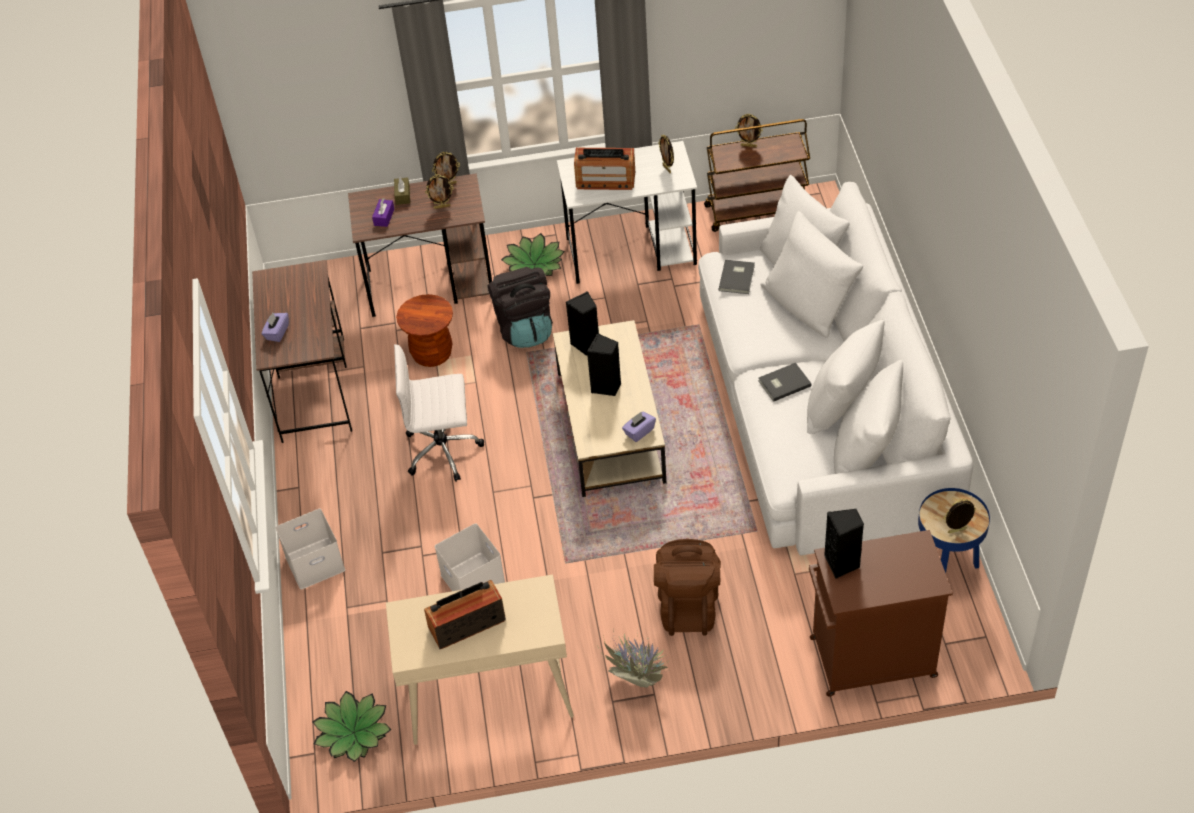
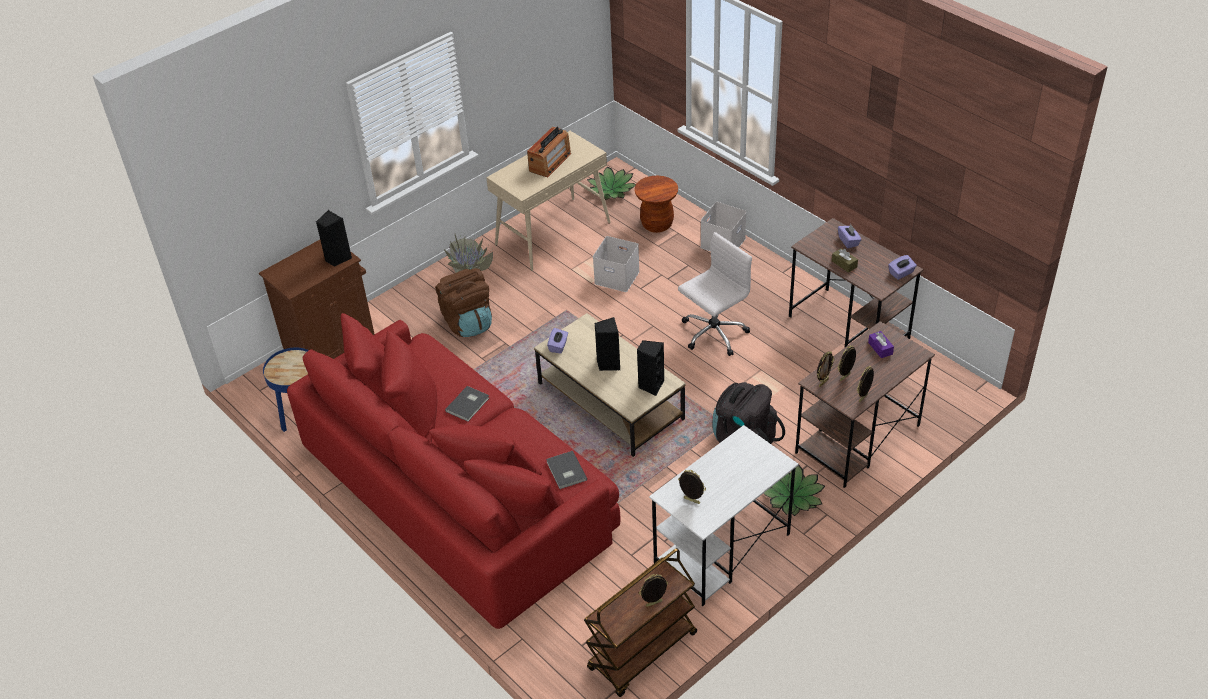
camera: 145 degrees right, 5 degrees down
(276, 276) = (901, 273): none -> purple tissue box
(402, 195) = (888, 372): brown tissue box -> brown tissue box (844, 264)
(432, 354) = (793, 389): brown stool -> brown stool (657, 224)
(605, 180) = (735, 464): radio -> none
(822, 406) = (458, 490): white sofa -> red sofa
(957, 531) = (284, 361): picture frame -> picture frame (823, 382)

